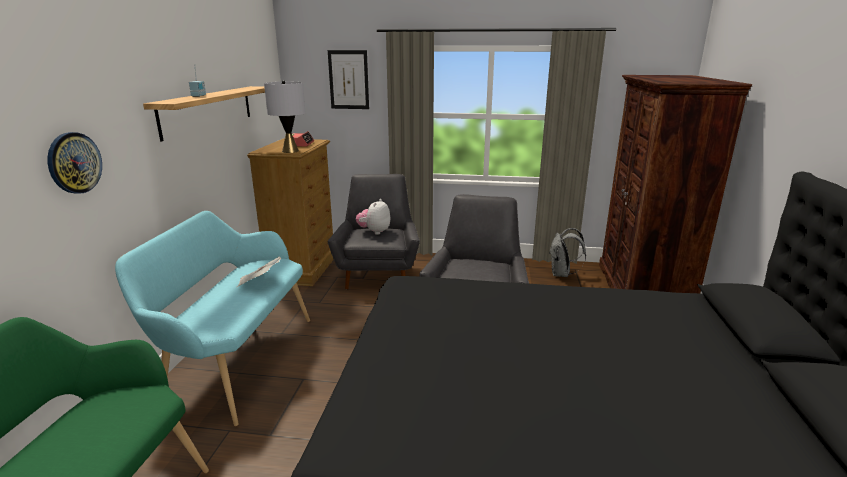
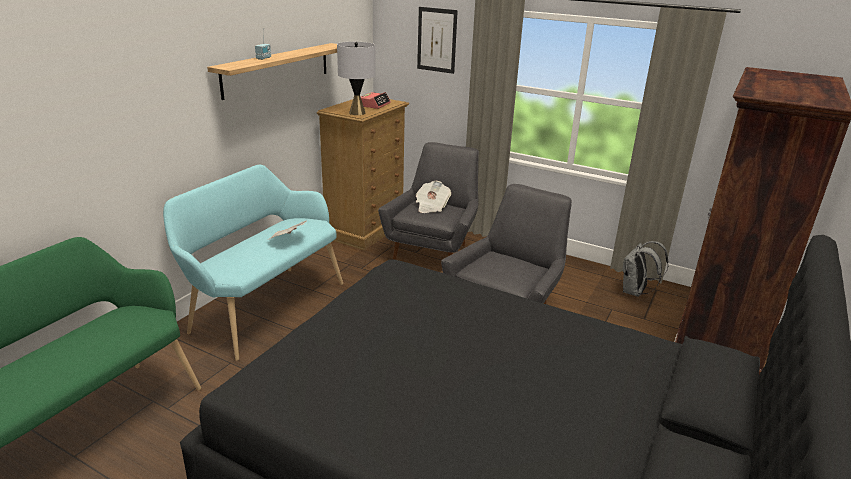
camera: 20 degrees right, 5 degrees up
(74, 163) = (138, 119): wall clock -> none
(374, 231) = (431, 206): plush toy -> newspaper

